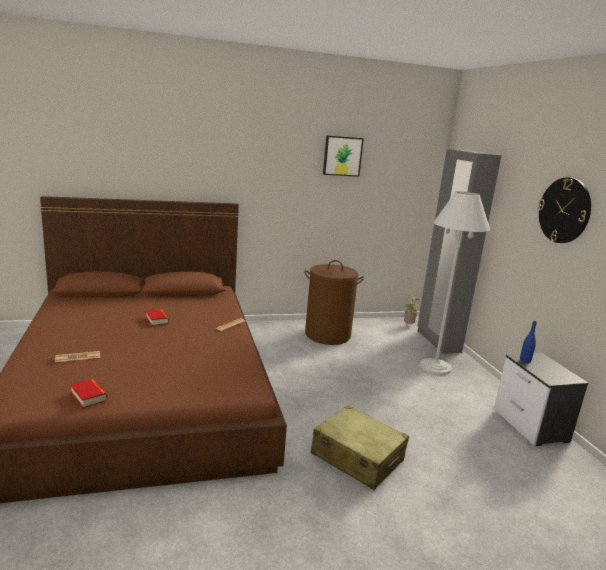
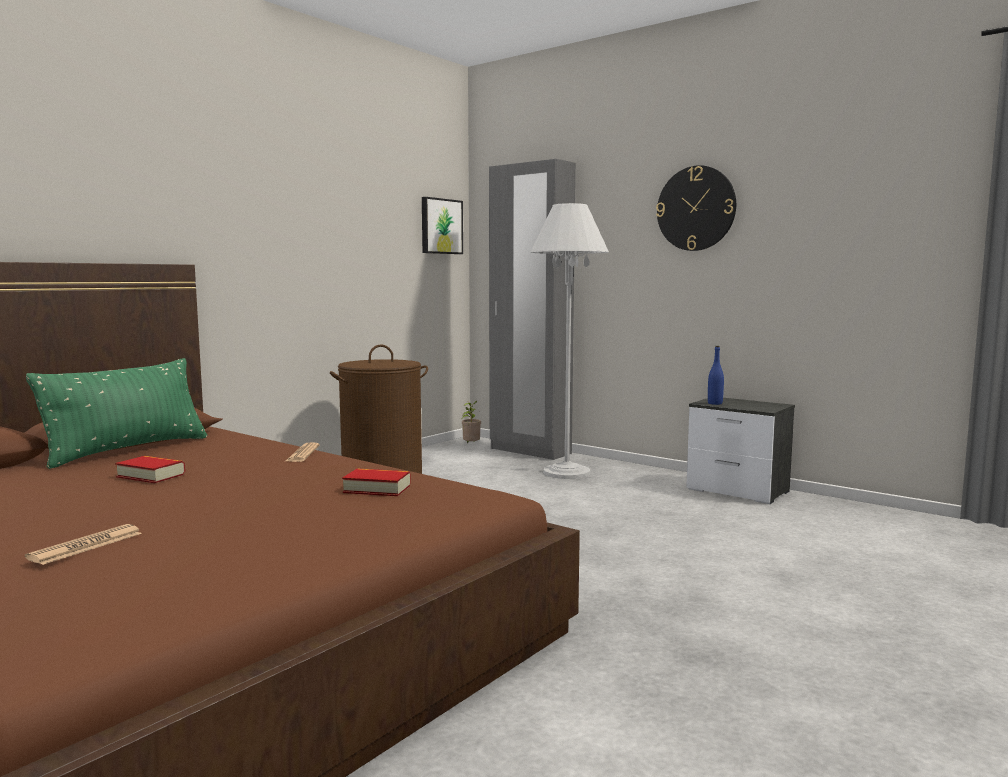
camera: 35 degrees left, 10 degrees down
(88, 396) = (231, 581): book -> book (377, 489)
(174, 298) = (127, 450): none -> green pillow
(342, 156) = (341, 182): picture -> picture (440, 226)
(357, 457) = (633, 577): beige suitcase -> none

